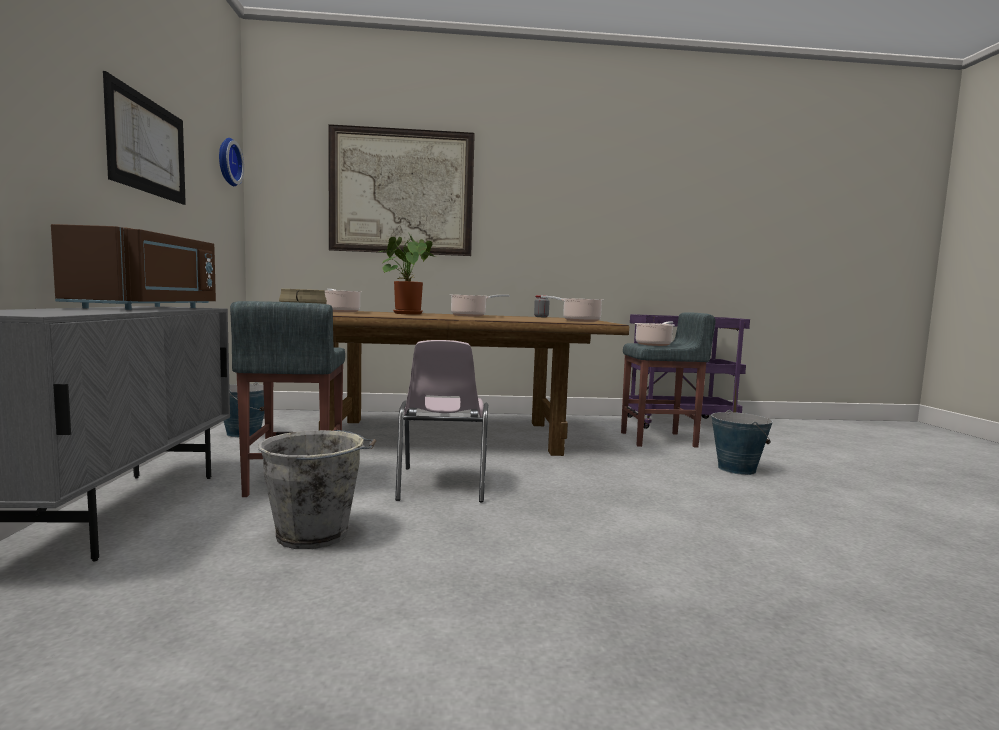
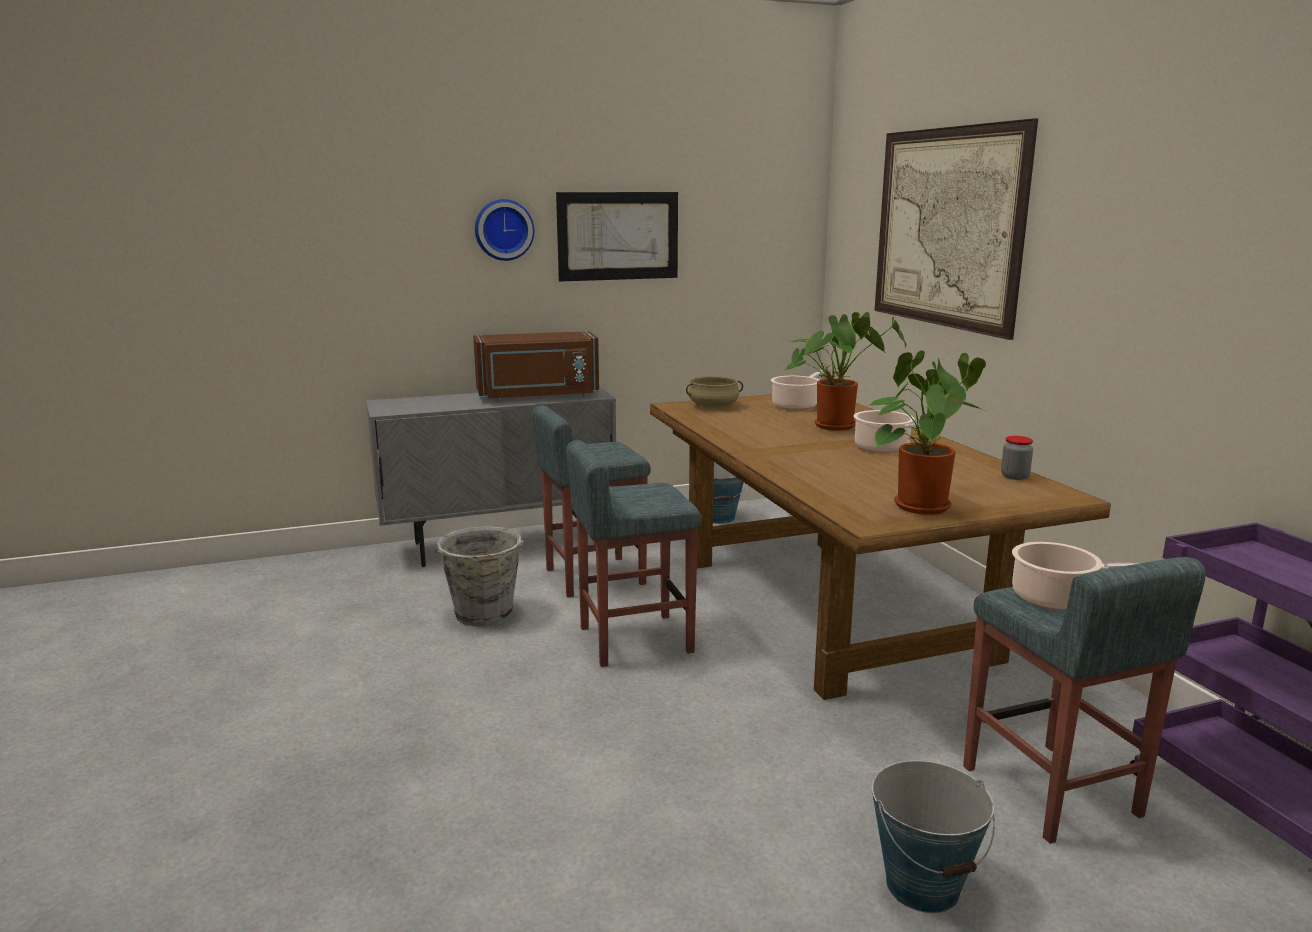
camera: 75 degrees right, 10 degrees up
(227, 162) = (779, 206): wall clock -> wall clock (503, 229)
(442, 485) = (633, 640): pink chair -> grey stool
(578, 320) = (919, 504): cooking pot -> potted plant

